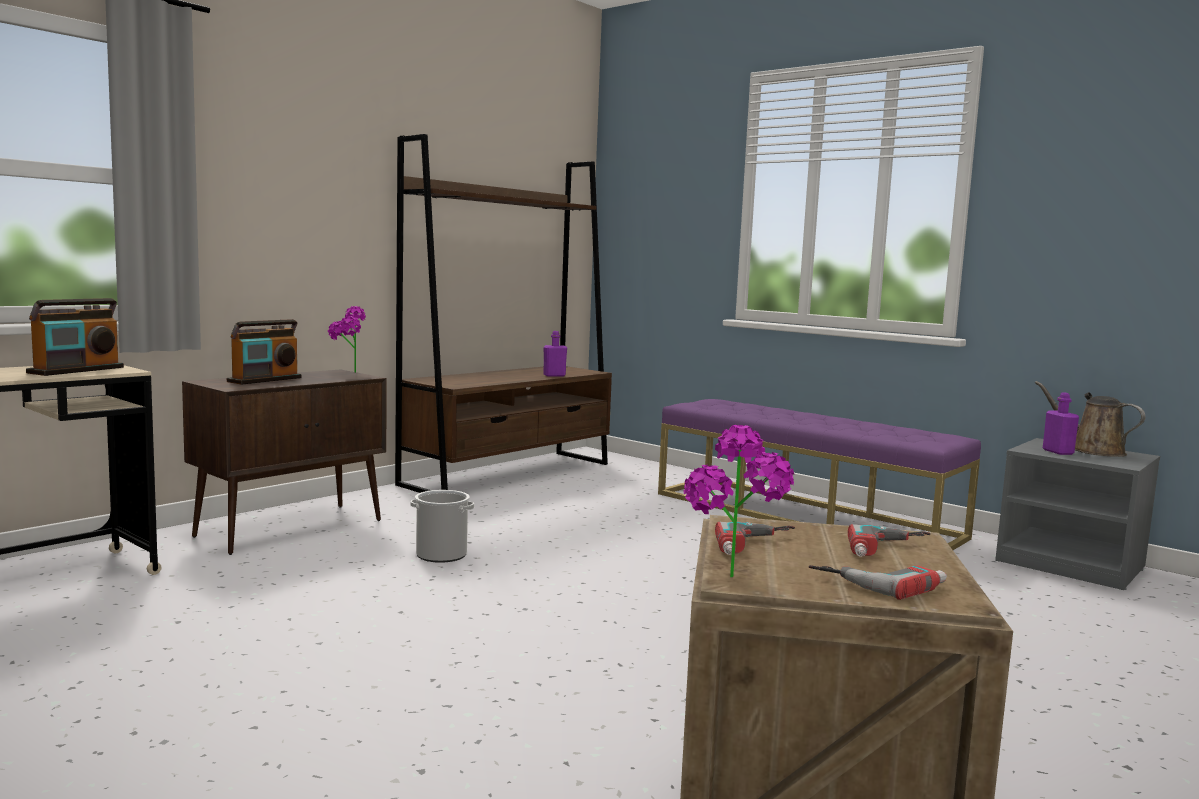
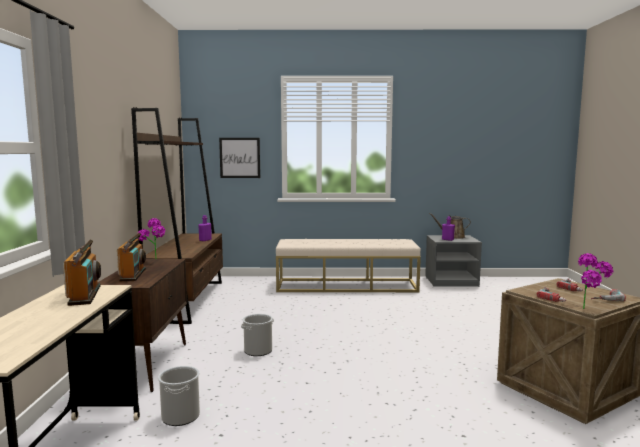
camera: 40 degrees left, 0 degrees up
(192, 588) = (180, 416): none -> bucket
(673, 237) = (240, 158): none -> picture
(805, 515) = (347, 286): purple bench -> beige bench

